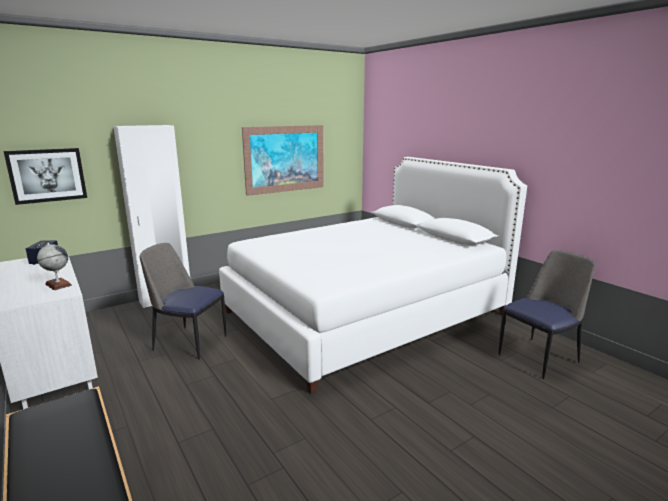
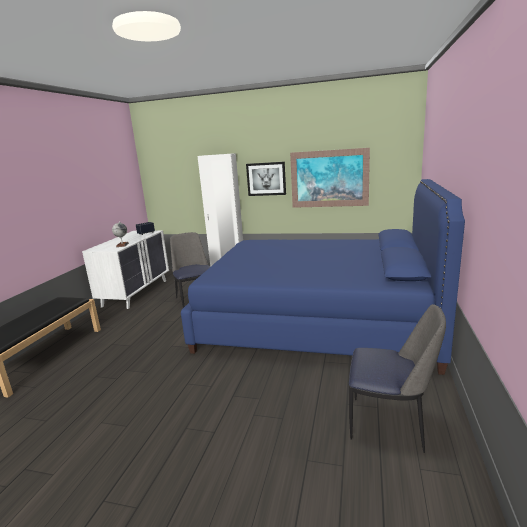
camera: 50 degrees right, 0 degrees up
(47, 175) = (171, 185): picture -> picture (266, 179)
(365, 313) = (317, 321): white bed -> blue bed

